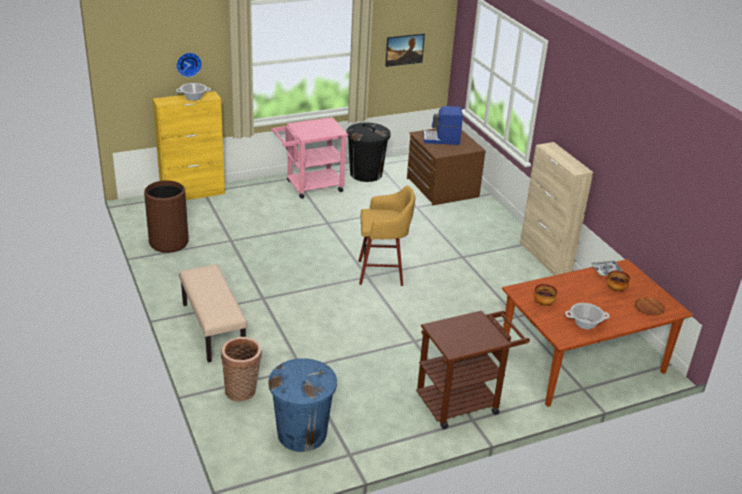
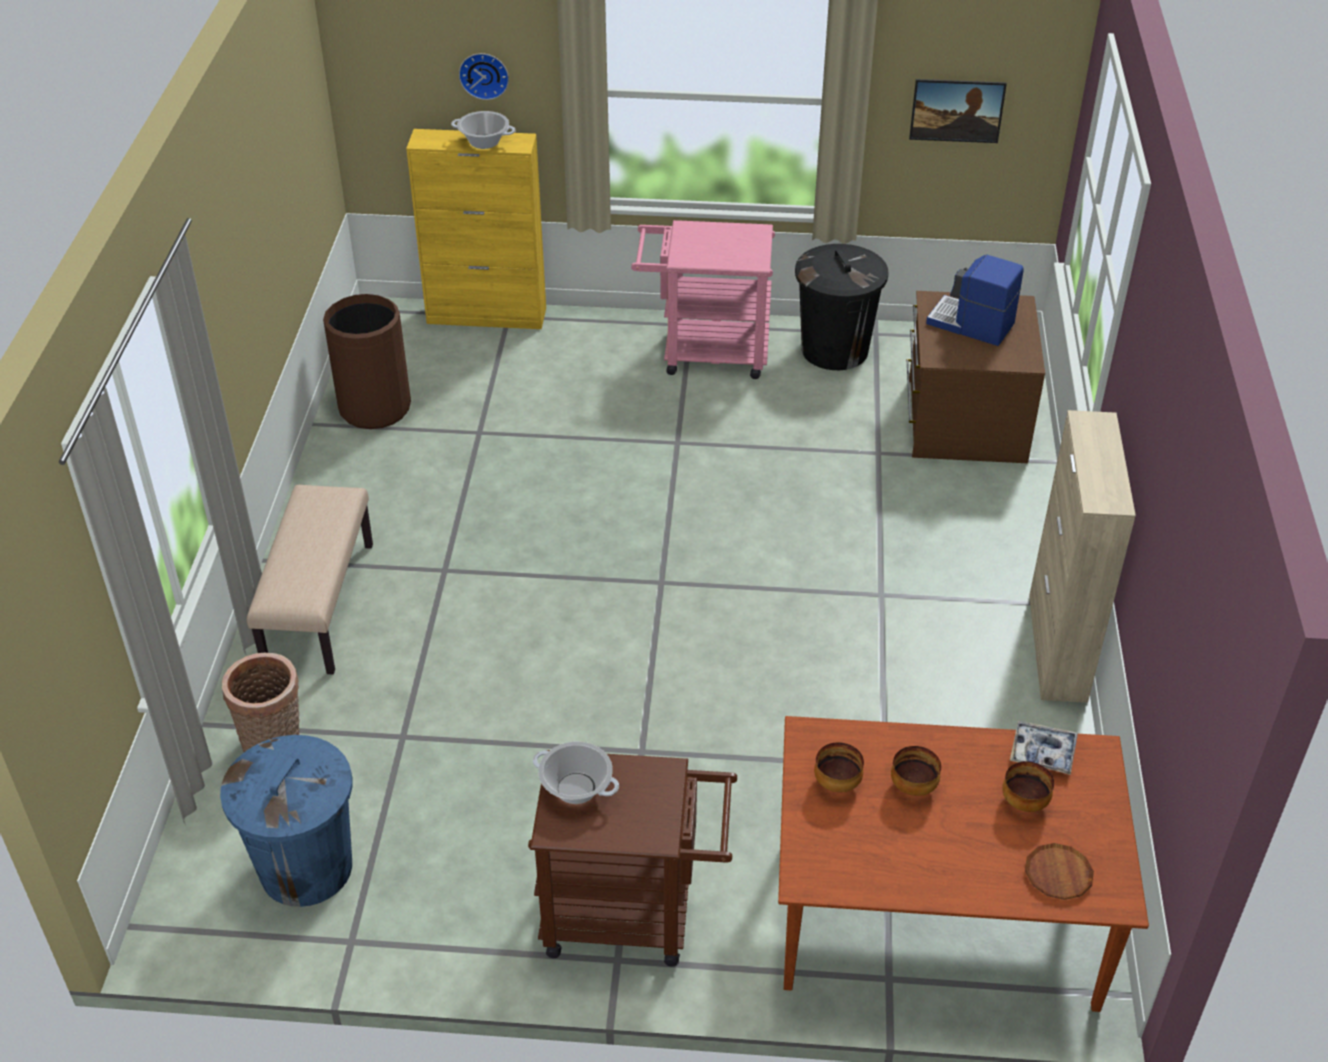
camera: 30 degrees right, 10 degrees up
(382, 273) = (696, 583): yellow stool -> none
(572, 296) = (914, 787): none -> bowl
(585, 323) = (883, 861): cooking pot -> cooking pot (576, 788)

